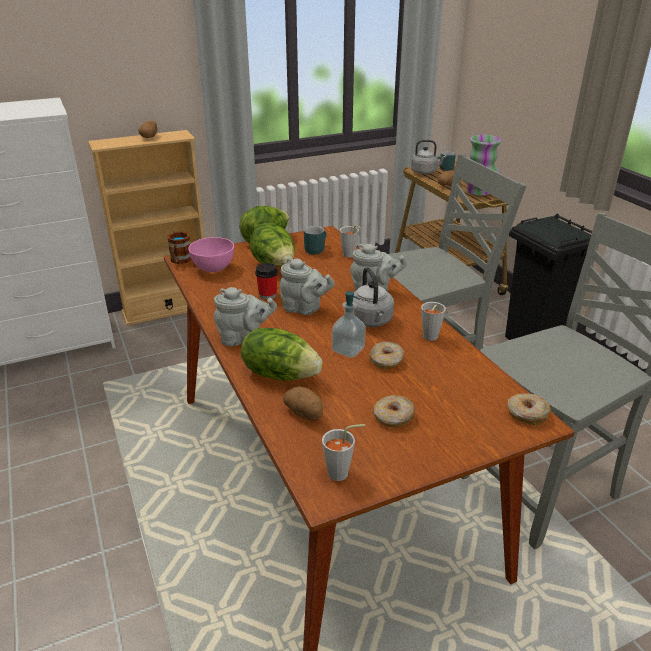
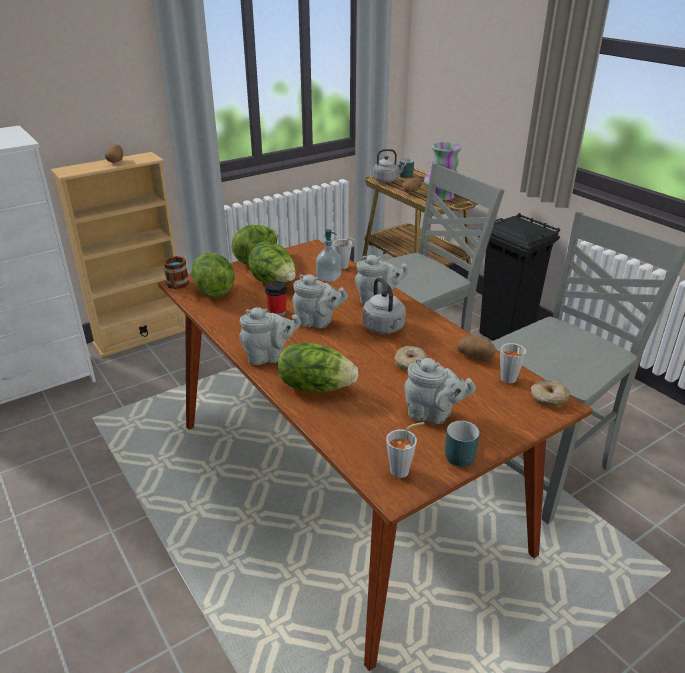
camera: 10 degrees left, 0 degrees up
(213, 268) = (213, 290): pink bowl -> lettuce
(305, 414) = (351, 421): potato -> potato (475, 357)
(315, 249) = (308, 264): turquoise mug -> turquoise mug (459, 453)
(348, 350) = (371, 357): soap dispenser -> soap dispenser (328, 277)
(393, 417) = (433, 414): donut -> grey teapot
(429, 338) = (442, 339): grey cup -> grey cup (508, 381)

